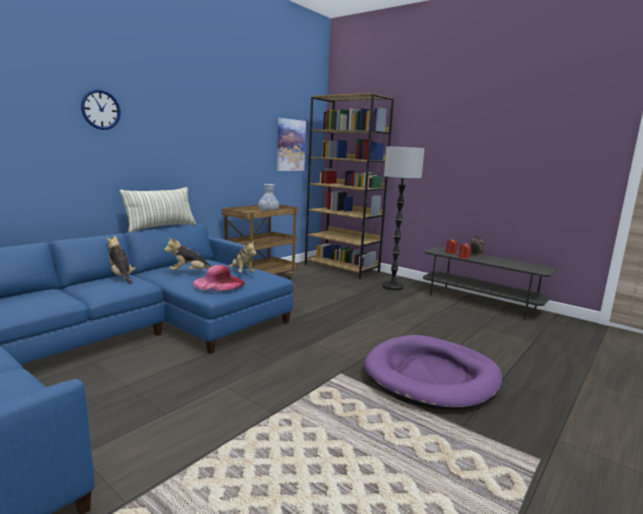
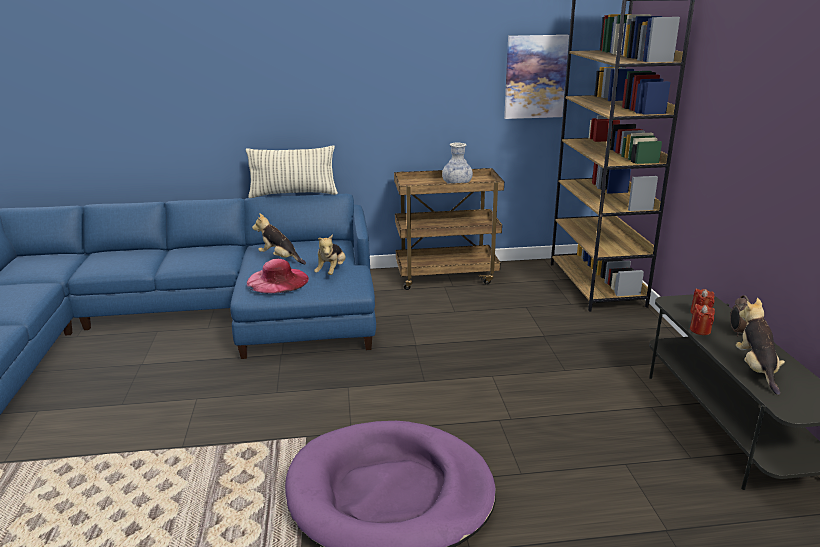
camera: 45 degrees right, 10 degrees up
(101, 109) = (229, 57): wall clock -> none
(121, 277) = (220, 248): plush toy -> plush toy (756, 369)
(392, 287) = (615, 341): floor lamp -> none

